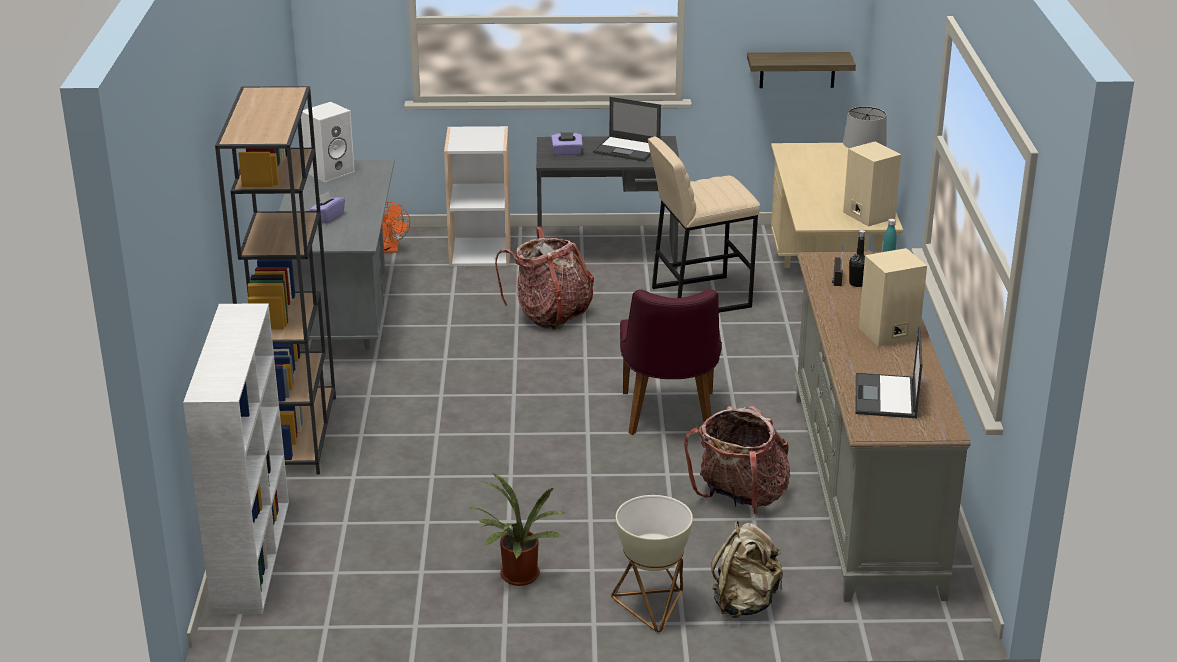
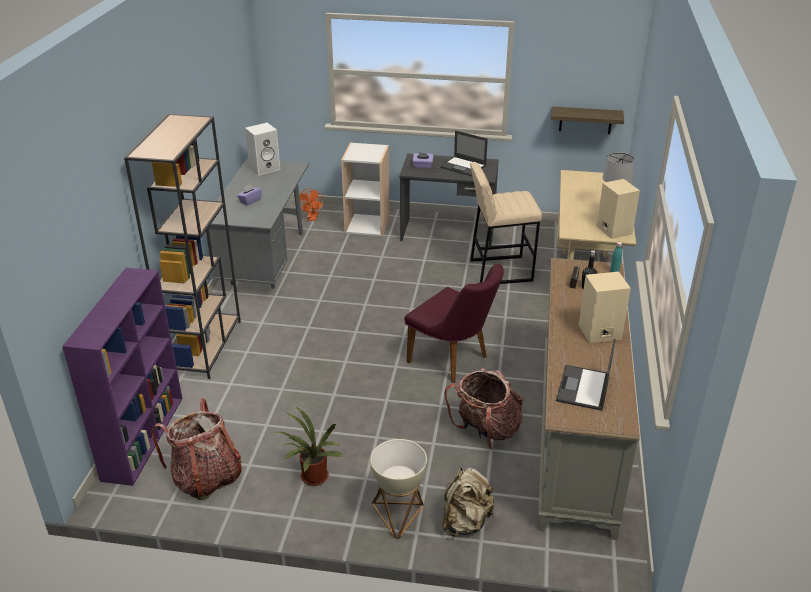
camera: 10 degrees right, 5 degrees up
(251, 554) = (143, 436): white bookcase -> purple bookcase
(550, 314) = (398, 274): backpack -> backpack (206, 478)
(669, 418) = (454, 361): purple chair -> purple chair turned 60 degrees counterclockwise

